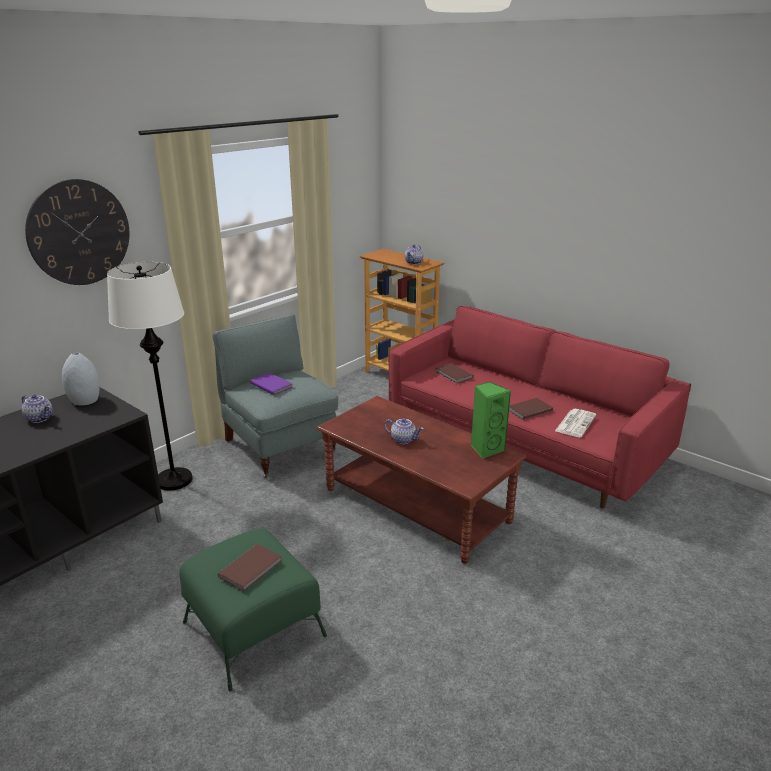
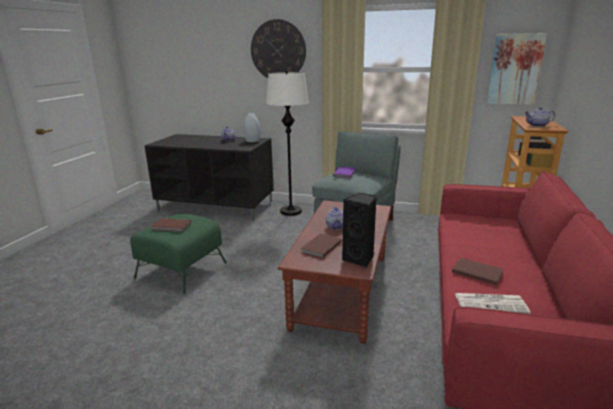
camera: 65 degrees right, 5 degrees down
(352, 205) = (515, 69): none -> picture
(453, 375) = (485, 227): brown book -> brown book (320, 247)
(486, 449) = (360, 259): green speaker -> black speaker

